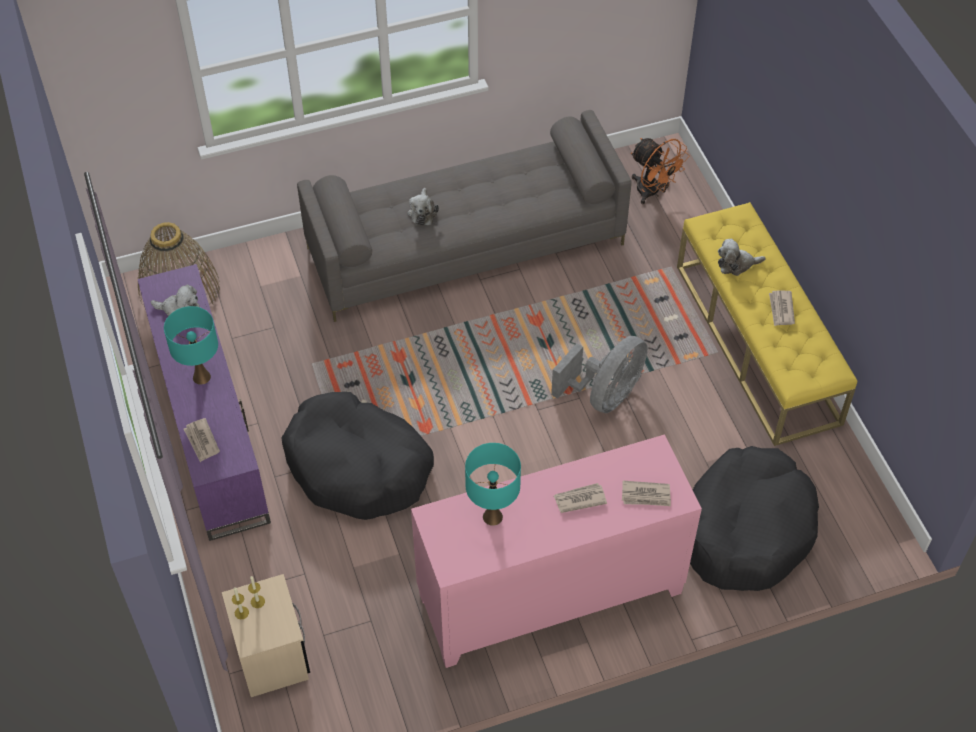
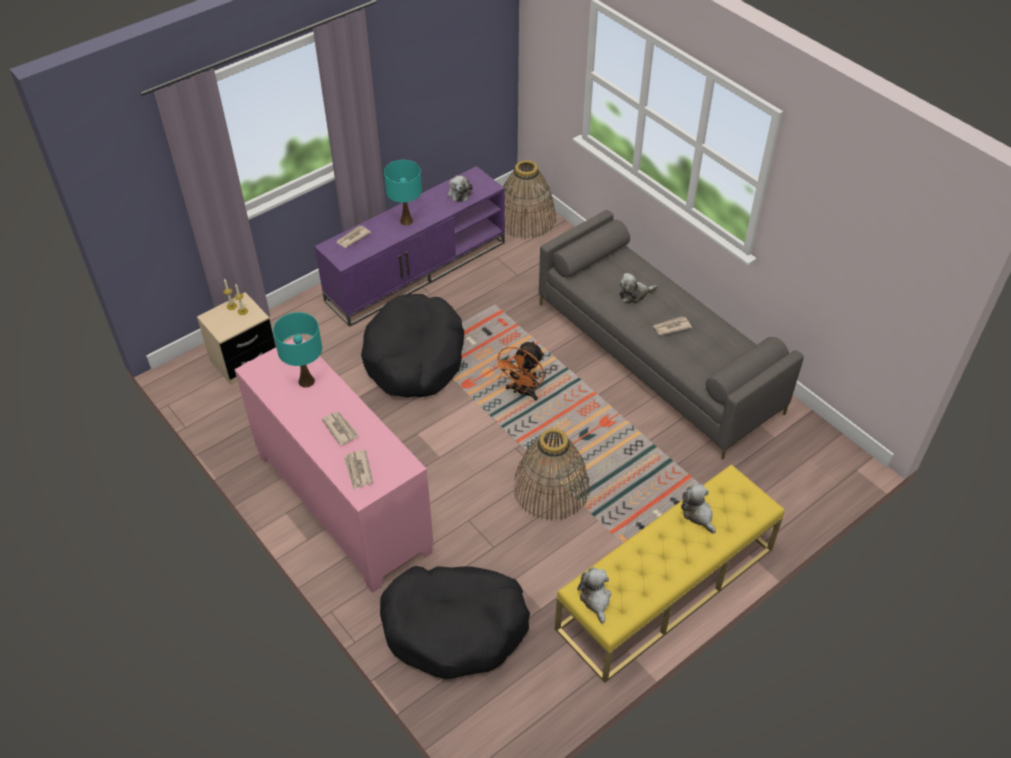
camera: 70 degrees right, 5 degrees down
(605, 395) = (551, 489): grey fan -> basket
(653, 192) = (797, 465): orange fan -> orange fan (522, 392)
(781, 309) = (661, 561): newspaper -> newspaper (671, 327)
(807, 373) = (595, 599): none -> plush toy

